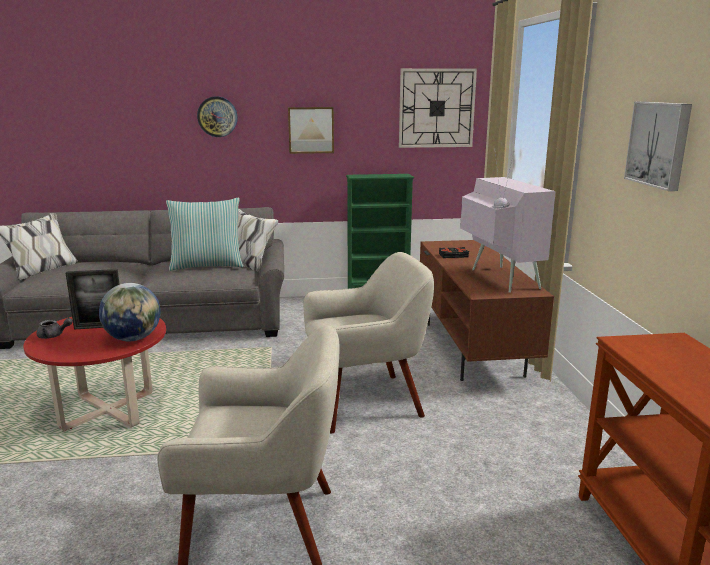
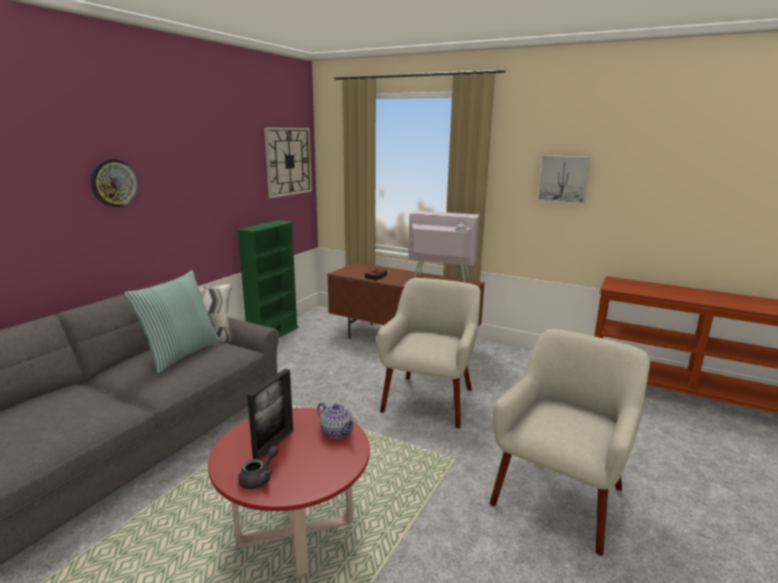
camera: 55 degrees left, 0 degrees up
(133, 339) = (336, 431): globe -> teapot
(311, 130) = (204, 189): picture -> none

